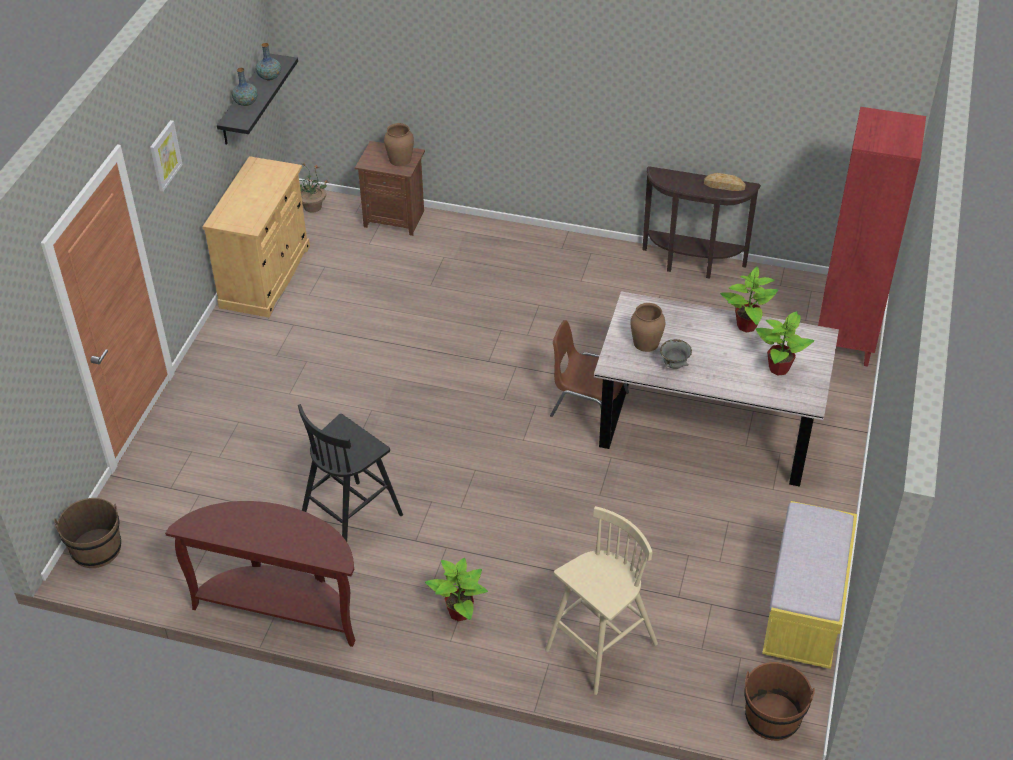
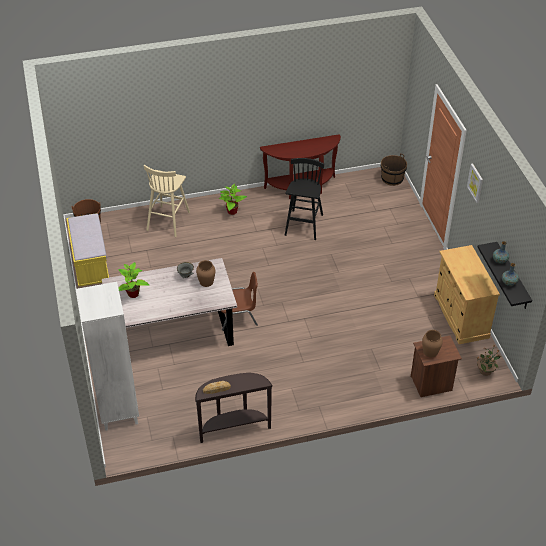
camera: 150 degrees right, 0 degrees up
(746, 326) = (160, 311): potted plant -> none
(845, 341) = (118, 411): red bookcase -> white bookcase

